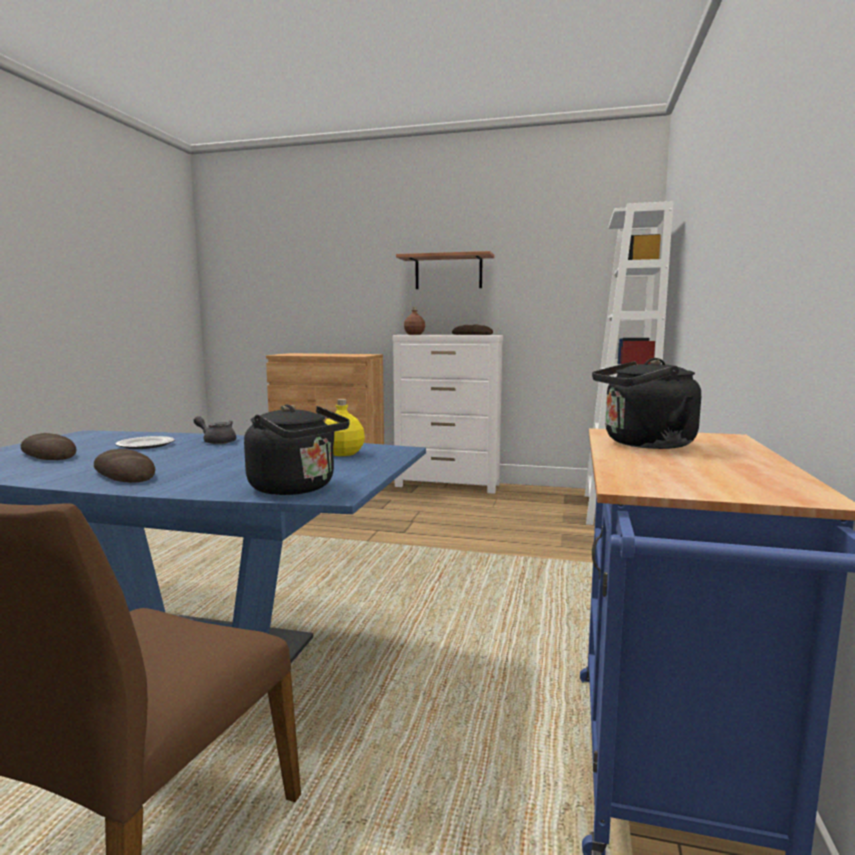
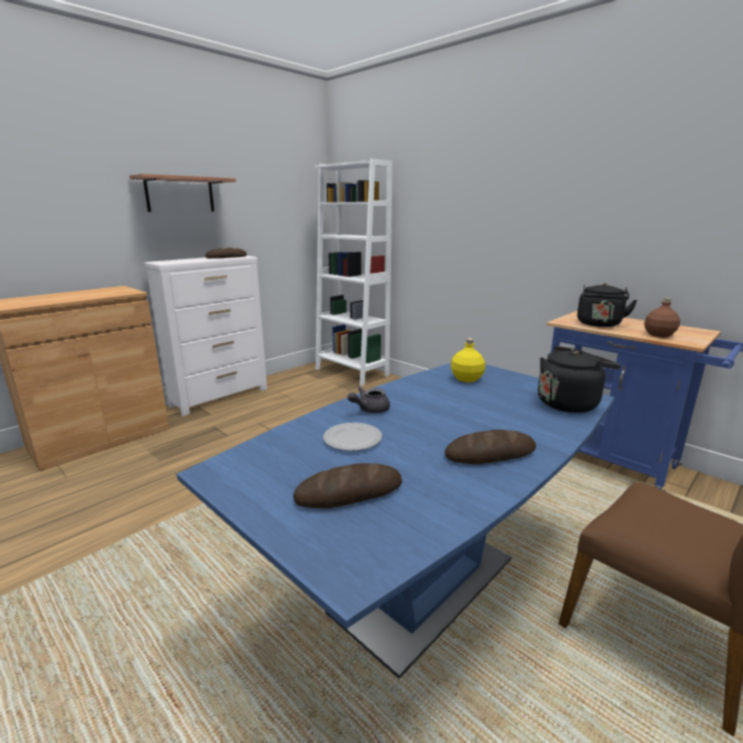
camera: 60 degrees left, 10 degrees up
(414, 334) = (176, 262): brown bottle -> brown bottle (659, 335)

